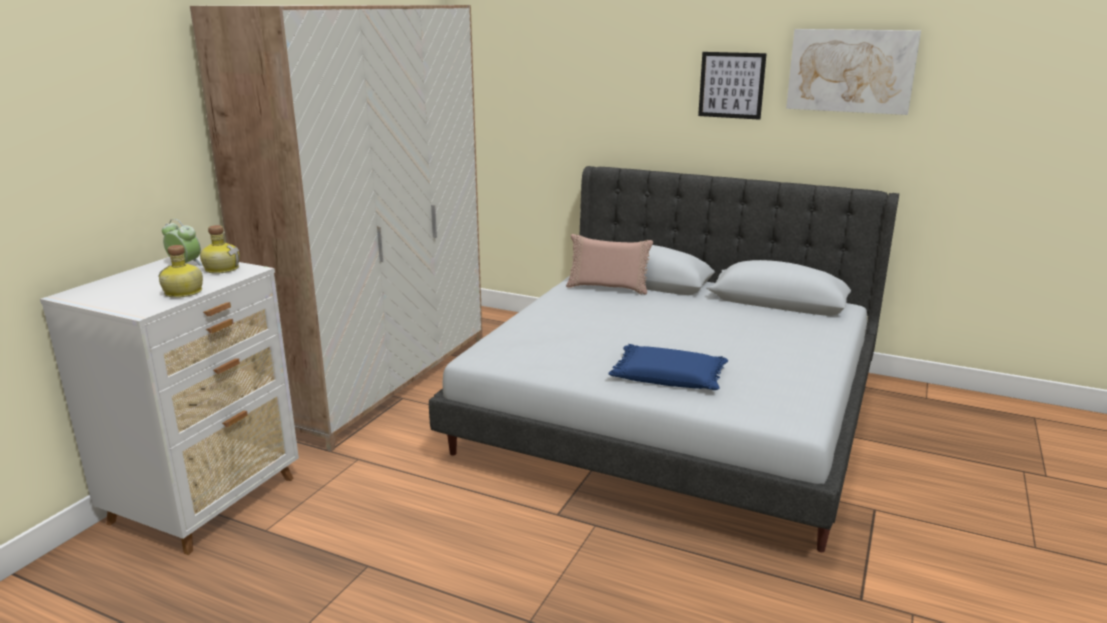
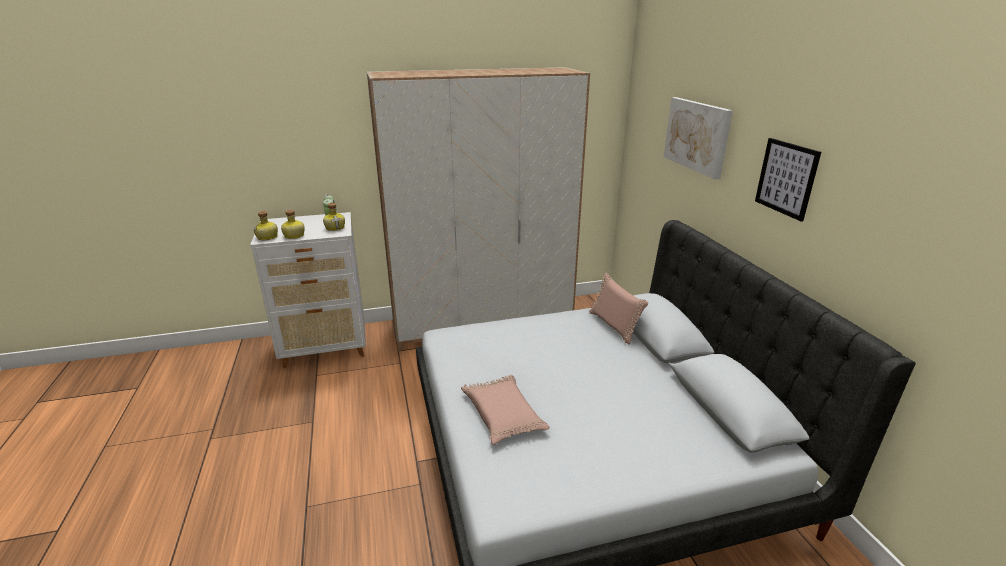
camera: 50 degrees right, 5 degrees up
(141, 306) = (268, 237): none -> bottle
(668, 375) = (503, 413): blue pillow -> beige pillow
(851, 71) = (900, 193): picture -> picture (697, 136)

